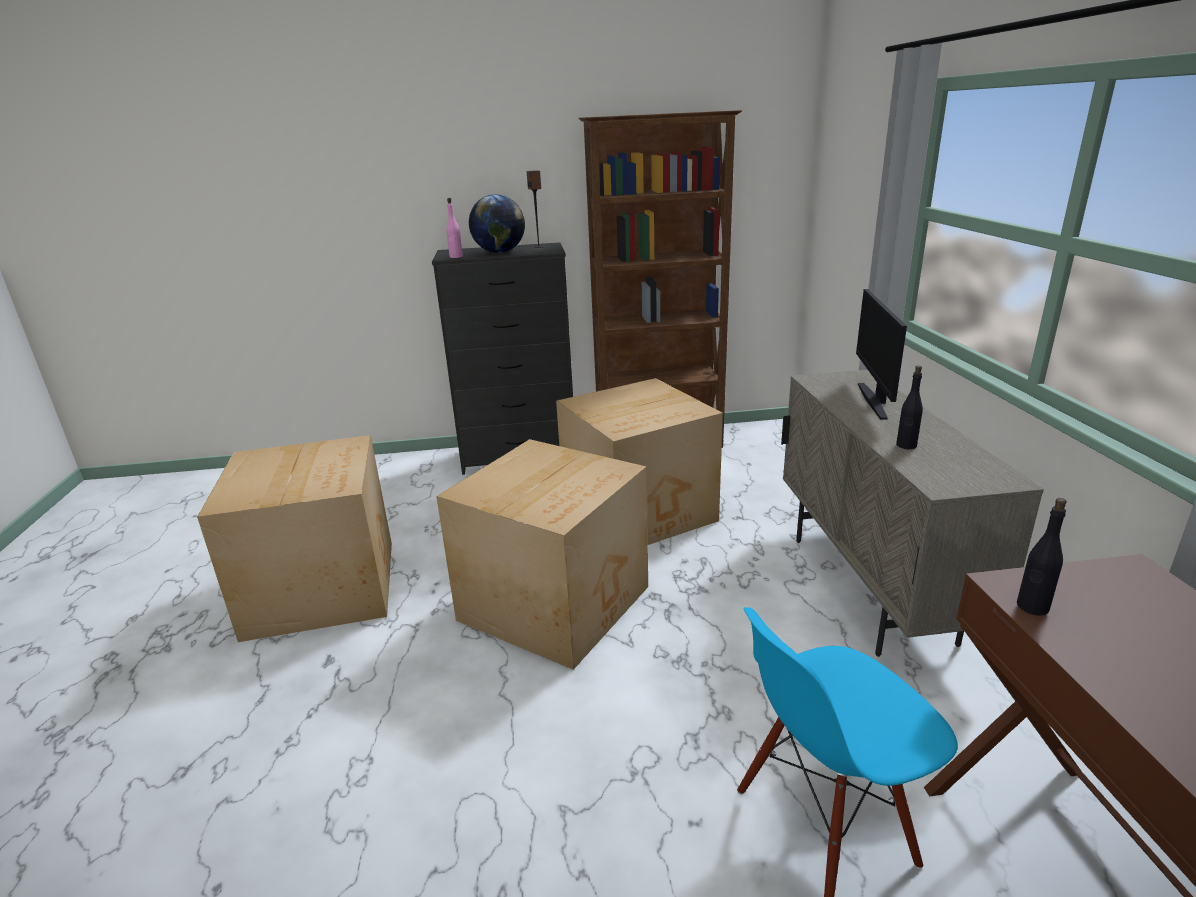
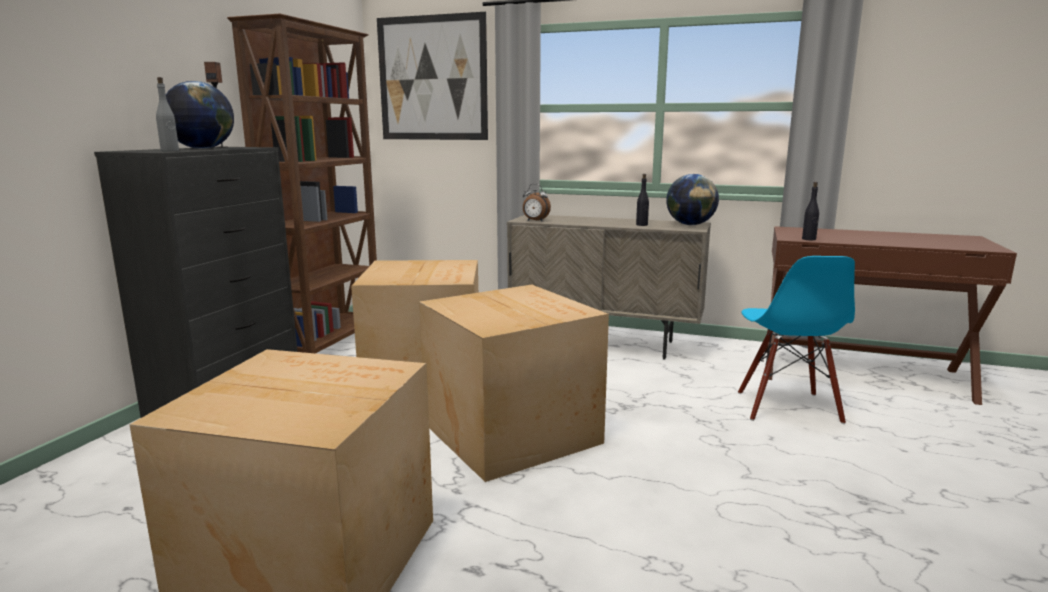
camera: 65 degrees left, 10 degrees down
(456, 257) = (170, 151): pink bottle -> grey bottle
(819, 386) = (535, 221): none -> alarm clock
(854, 154) = (432, 78): none -> picture
(874, 400) = (575, 219): monitor -> none
(979, 477) = (690, 224): none -> globe

